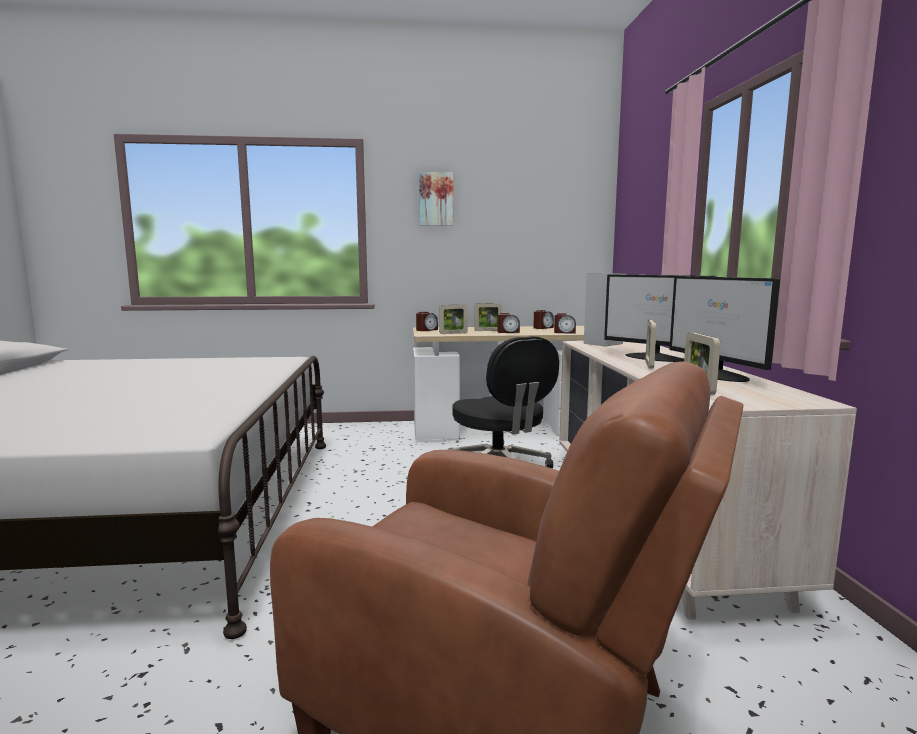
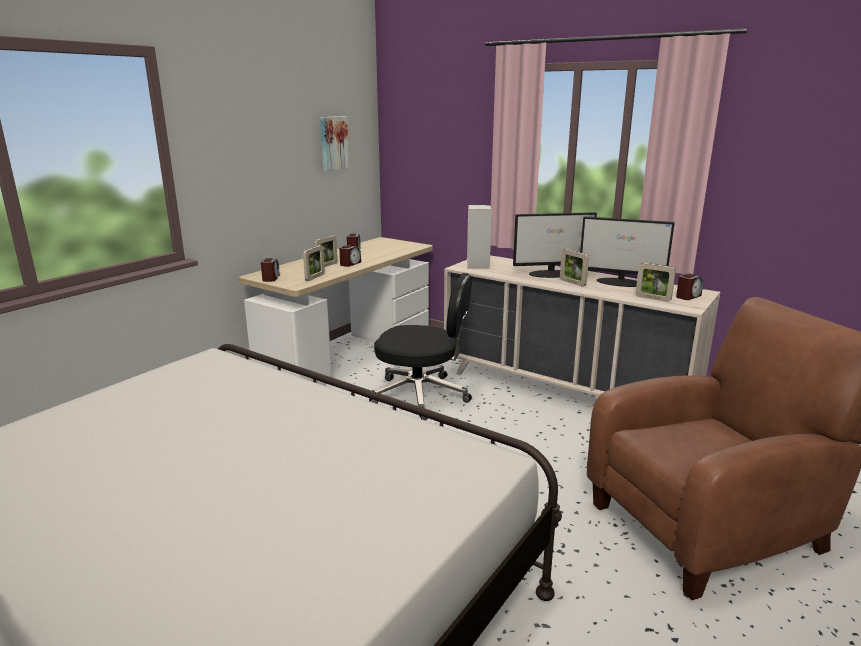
camera: 50 degrees left, 10 degrees up
(436, 199) = (240, 123): picture -> picture (333, 143)
(564, 332) = (391, 254): alarm clock -> alarm clock (688, 296)

